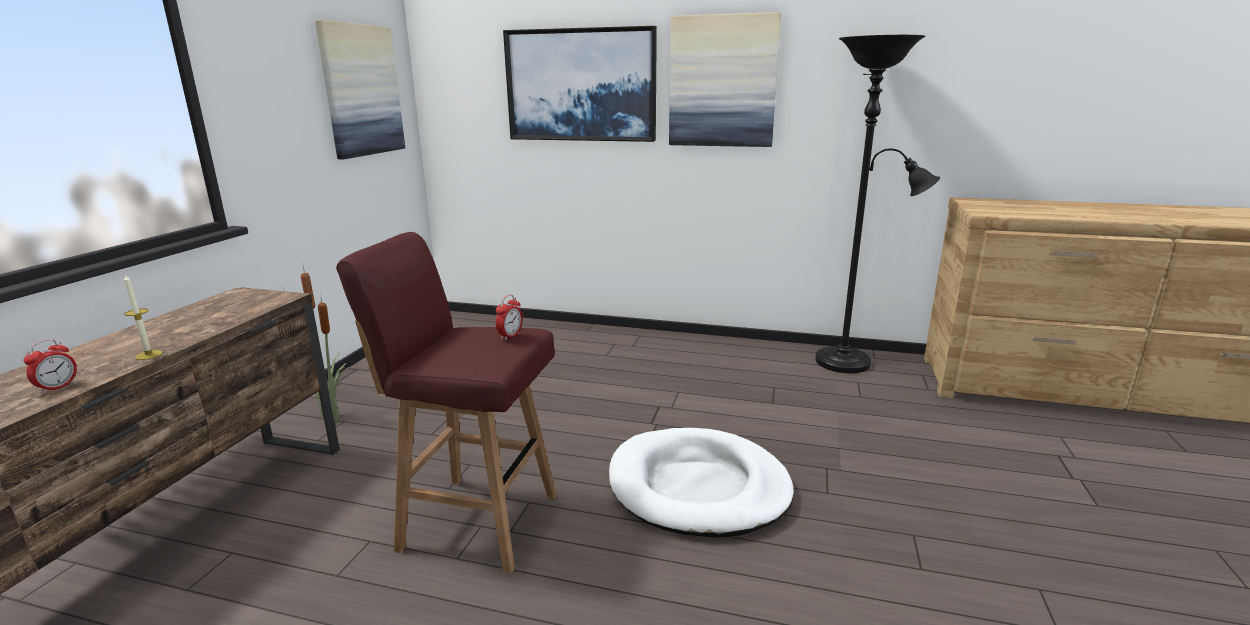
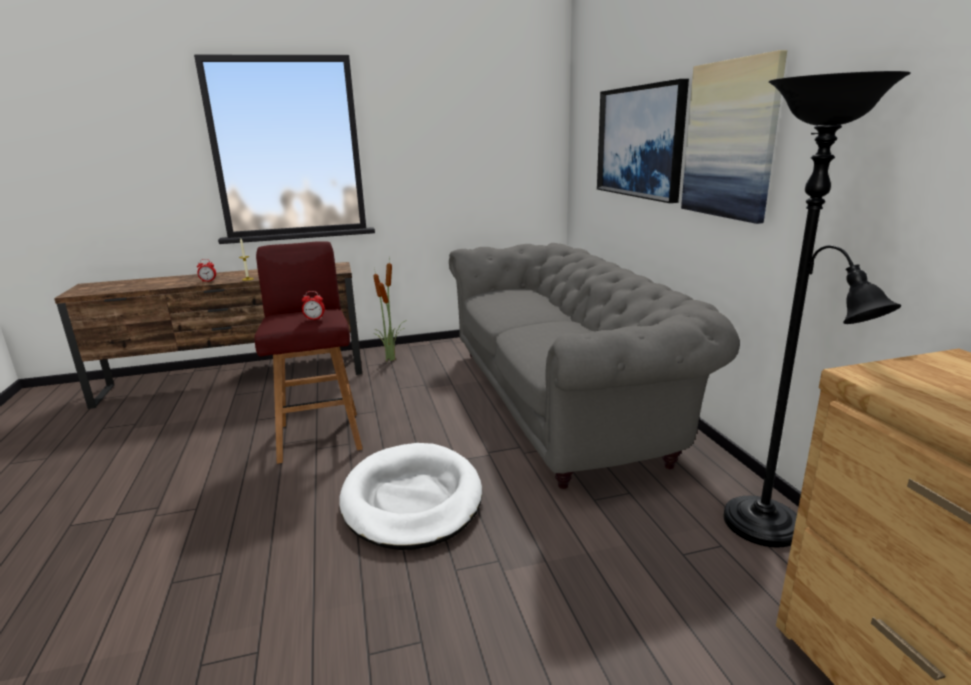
camera: 60 degrees right, 0 degrees up
(361, 90) = (501, 145): picture -> none
(596, 359) = (565, 398): none -> grey sofa

